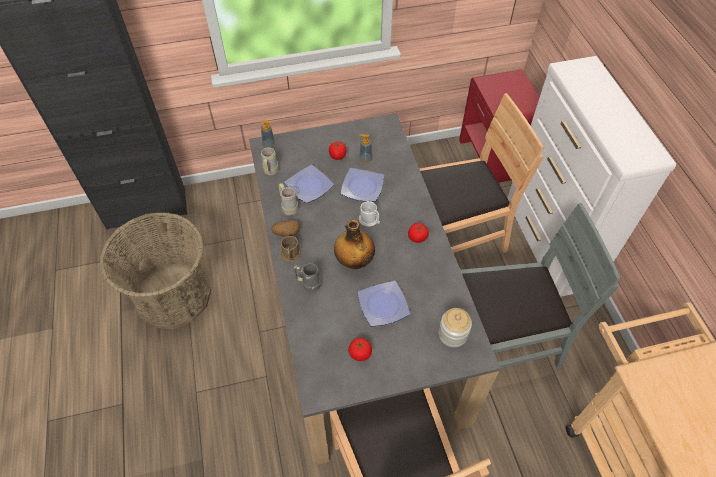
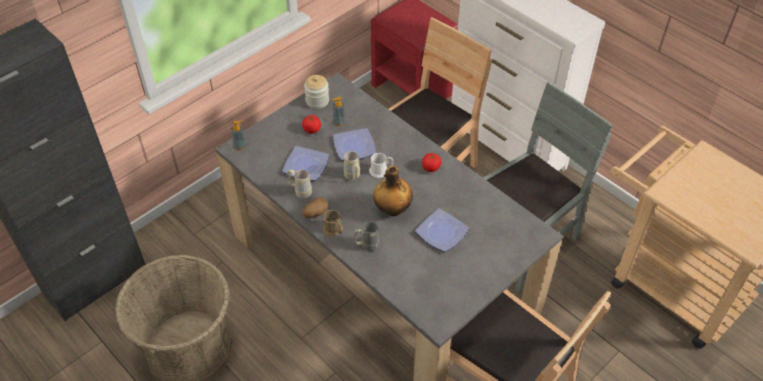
camera: 30 degrees left, 5 degrees down
(270, 172) = (260, 169): beige mug -> beige mug (353, 176)
(360, 353) = (450, 277): tomato -> none
(452, 334) = (511, 228): jar -> jar (317, 101)

